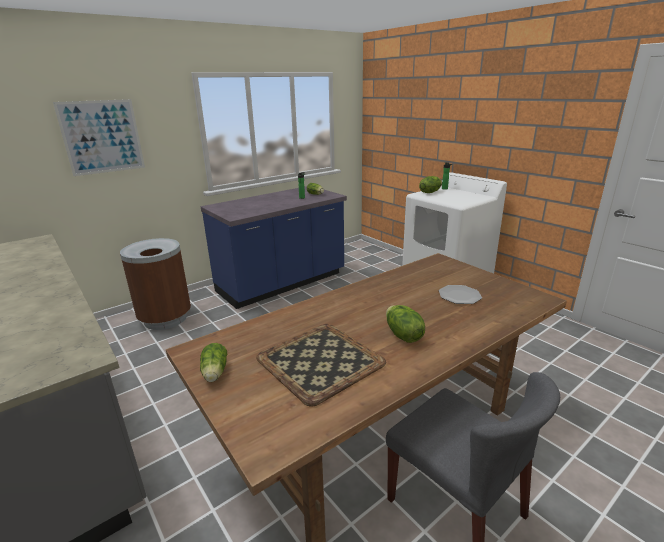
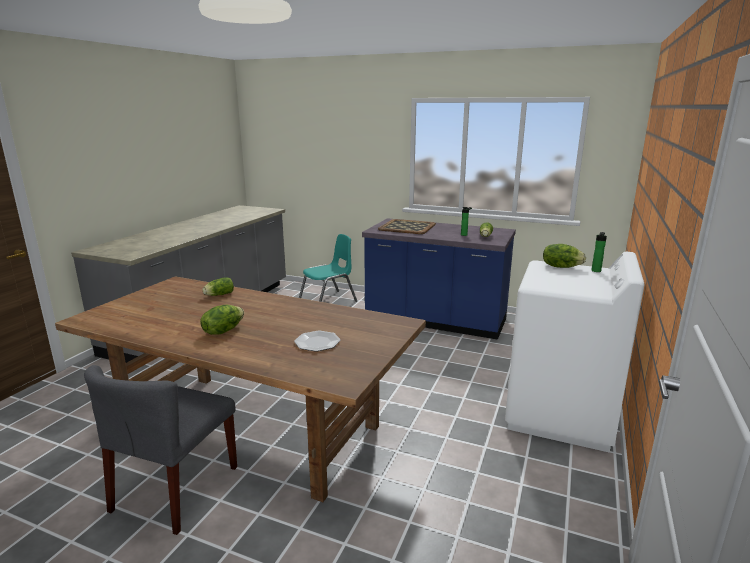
camera: 60 degrees right, 5 degrees down
(102, 137) = (335, 147): picture -> none
(166, 318) = (328, 301): brown trash can -> turquoise chair
(214, 373) = (151, 292): lettuce -> lettuce (218, 295)
(318, 361) = (174, 312): tray -> tray (407, 227)

